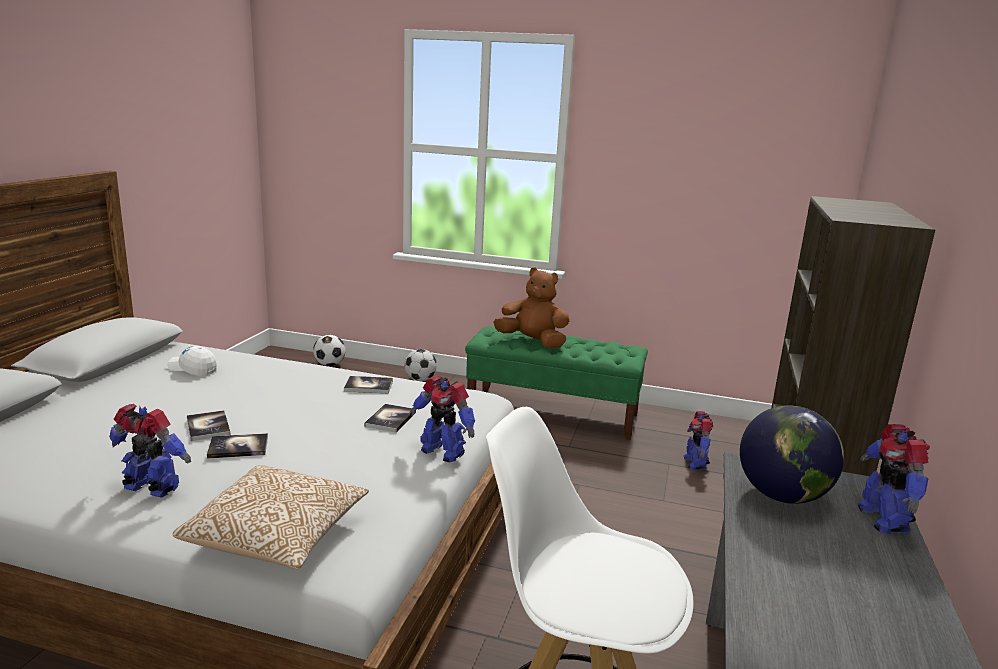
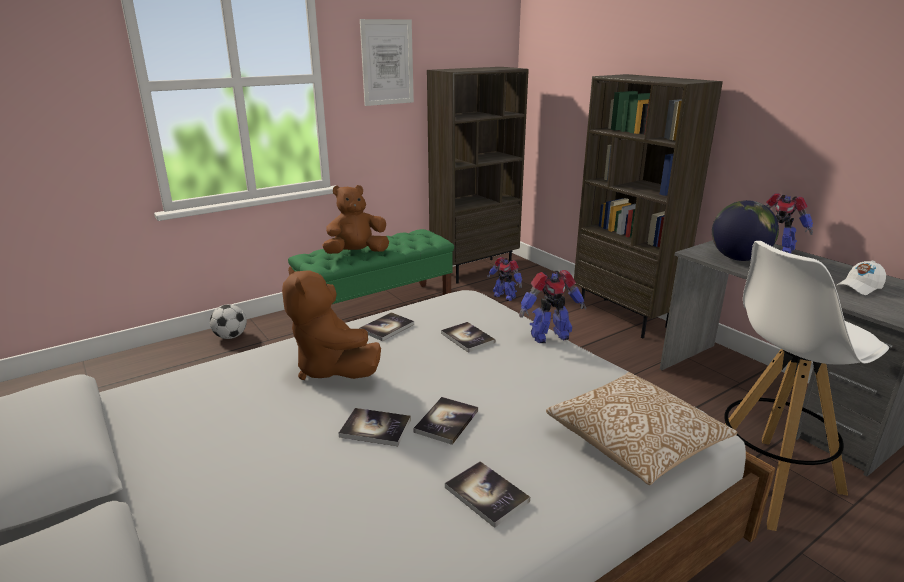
camera: 50 degrees left, 5 degrees up
(151, 489) = (486, 494): toy robot -> book
(193, 369) = (196, 404): white cap -> white cap (859, 287)
(279, 389) = (332, 369): none -> brown plush toy
(329, 365) = (110, 368): football -> none
(647, 151) = (387, 62): none -> picture
(720, 426) = (475, 270): none -> brown bookcase

